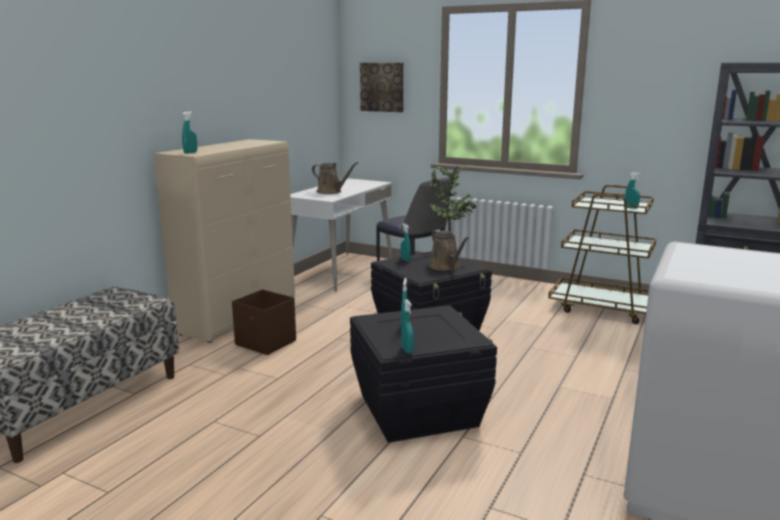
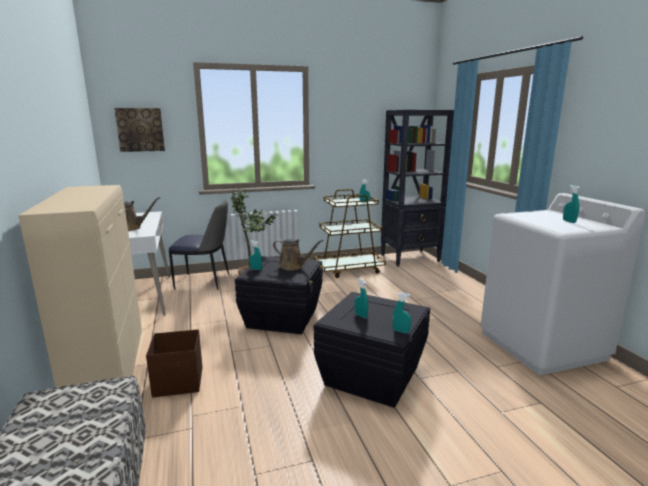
camera: 45 degrees left, 0 degrees up
(190, 153) = (70, 208): turquoise spray bottle -> turquoise spray bottle (569, 221)

